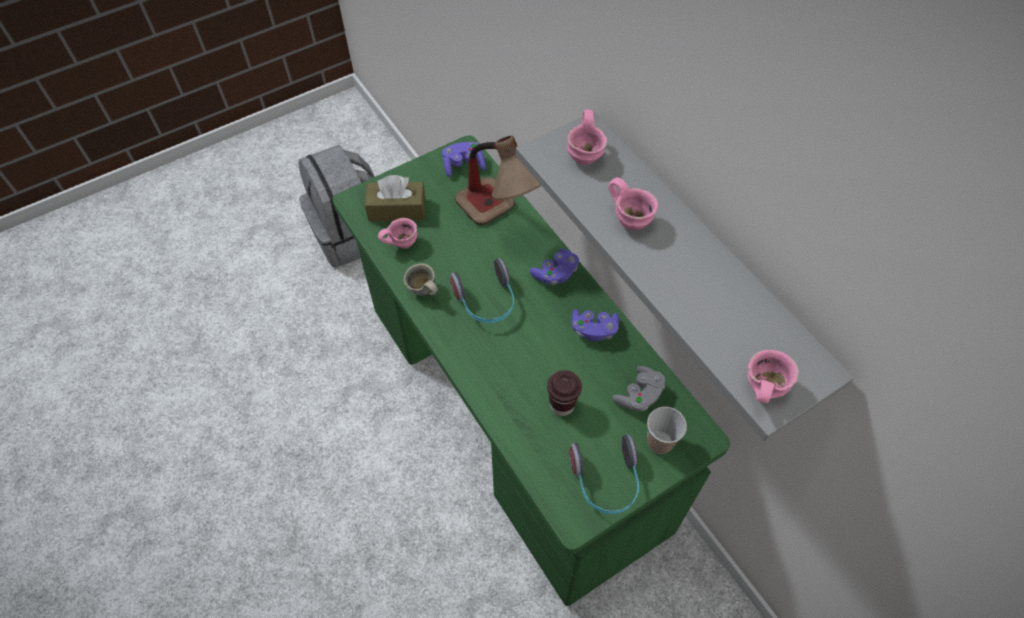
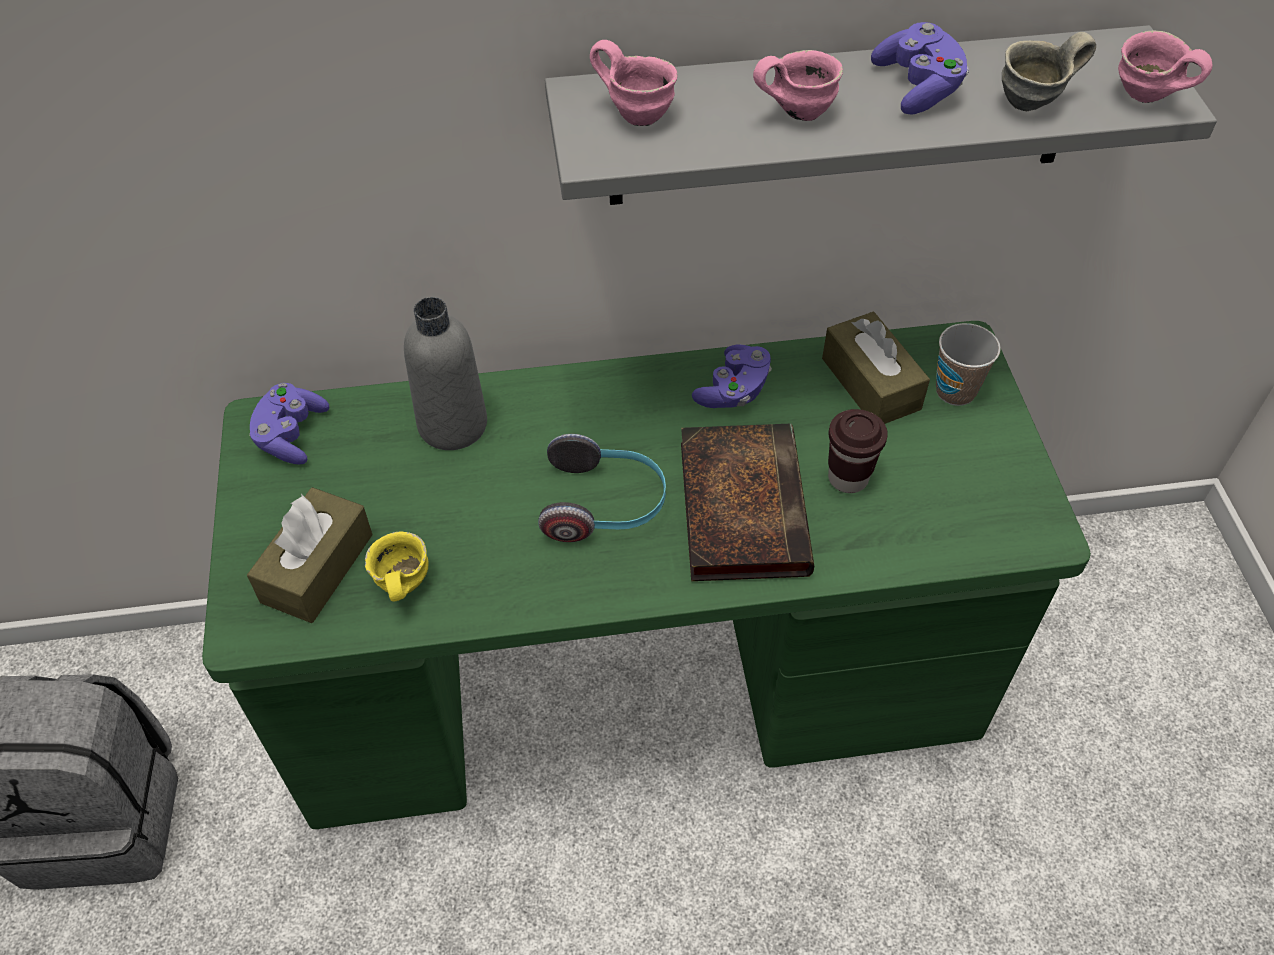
camera: 65 degrees left, 5 degrees down
(401, 243) = (400, 587): pink mug -> yellow mug
(422, 292) = (531, 590): grey mug -> grey mug (1034, 105)
(502, 220) = (452, 425): table lamp -> grey bottle
(517, 360) = (740, 504): none -> book
(555, 274) = (604, 397): purple game controller -> purple game controller (918, 87)
(606, 481) = (995, 474): headphones -> none
(639, 395) = (871, 384): grey game controller -> brown tissue box

